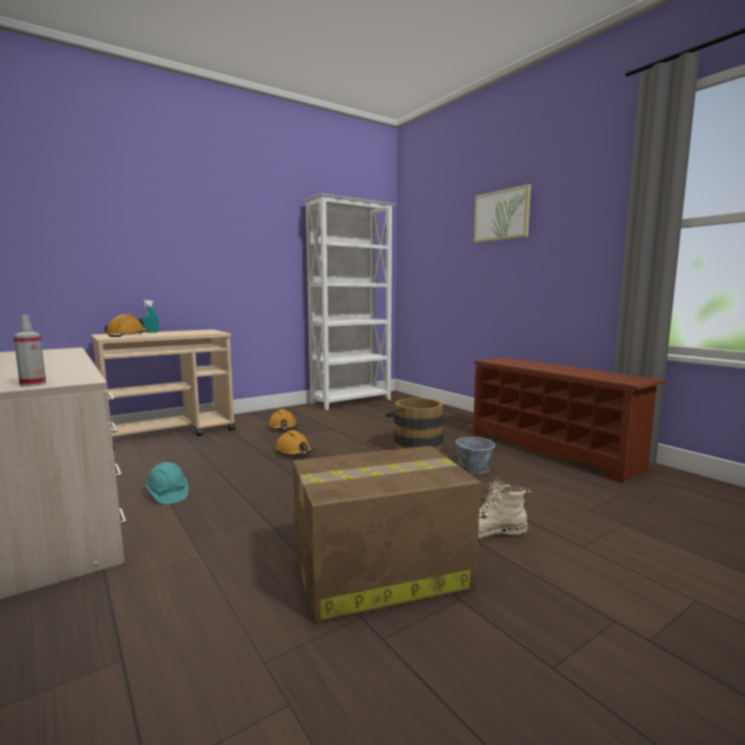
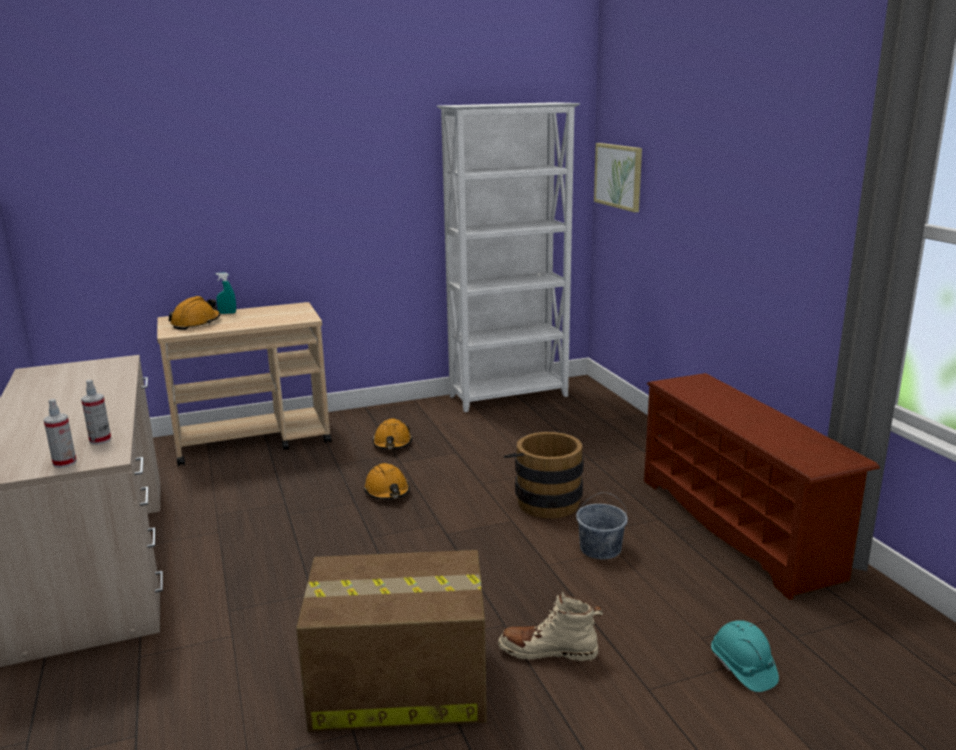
camera: 15 degrees right, 10 degrees up
(67, 374) = (100, 440): none -> spray bottle
(167, 495) = (223, 545): turquoise hard hat -> turquoise hard hat (742, 668)
(501, 215) = (721, 149): picture -> picture (618, 176)

